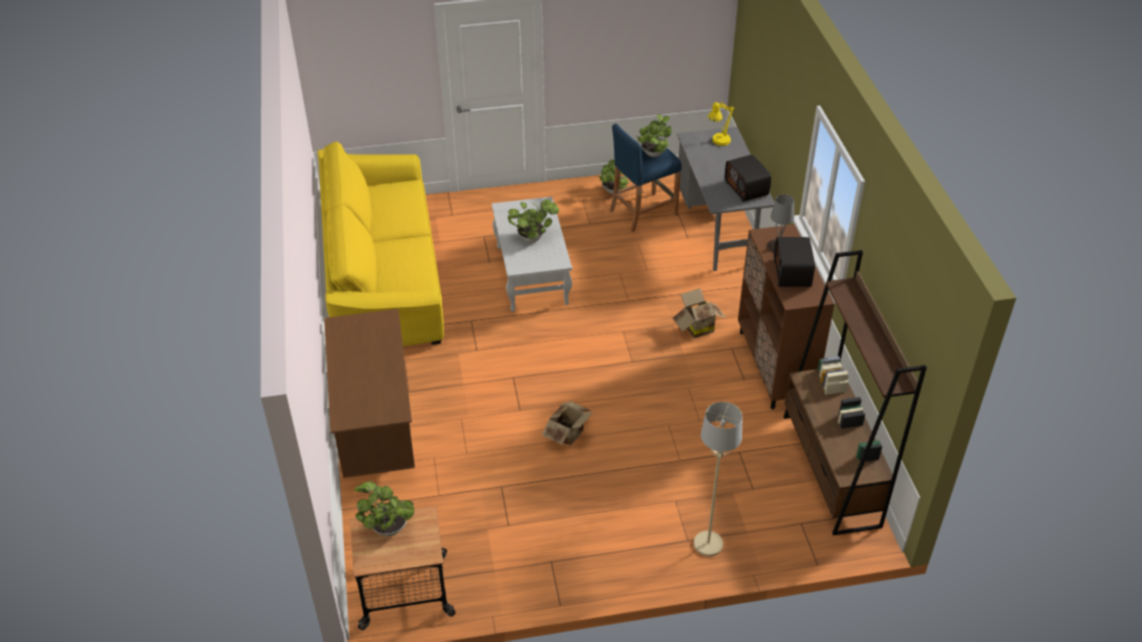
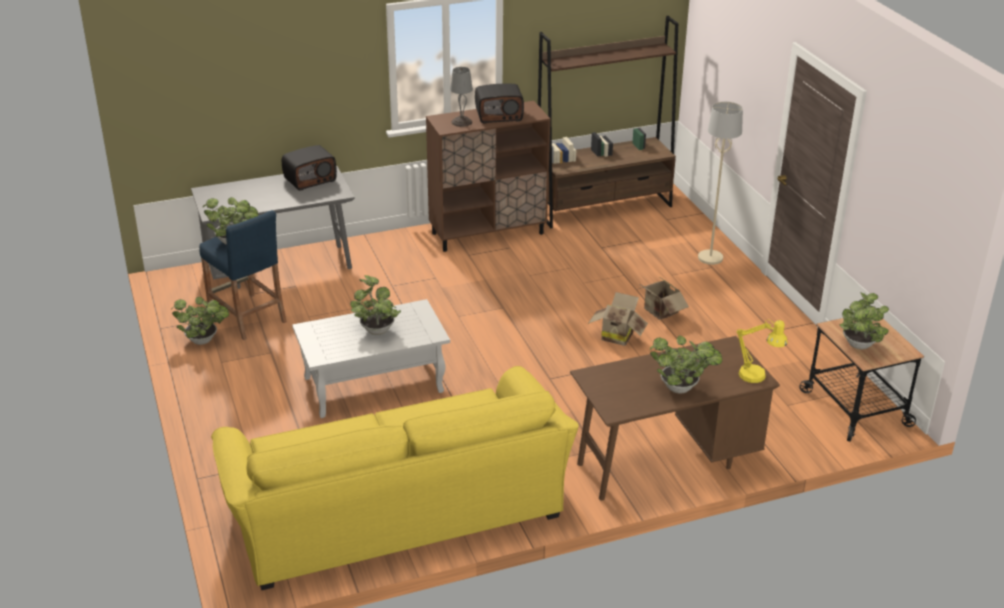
camera: 100 degrees left, 10 degrees down
(349, 368) = (681, 388): none -> potted plant
(696, 327) = (442, 274): cardboard box -> cardboard box (659, 312)
(718, 142) = (222, 197): yellow table lamp -> yellow table lamp (757, 377)

